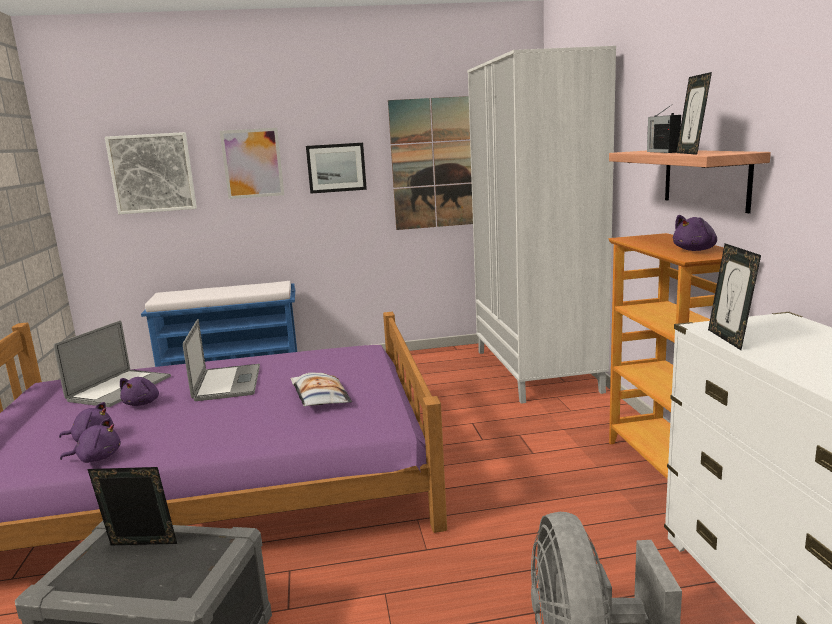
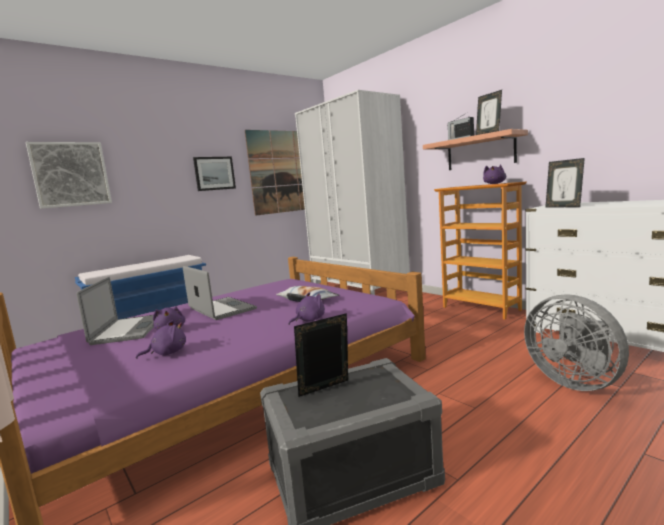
camera: 30 degrees left, 5 degrees down
(97, 458) = (198, 359): purple plush toy -> purple plush toy (309, 320)
(252, 163) = (155, 168): picture -> none

